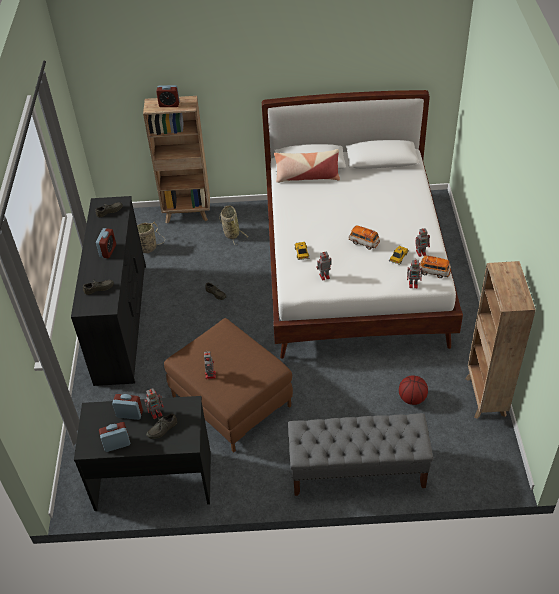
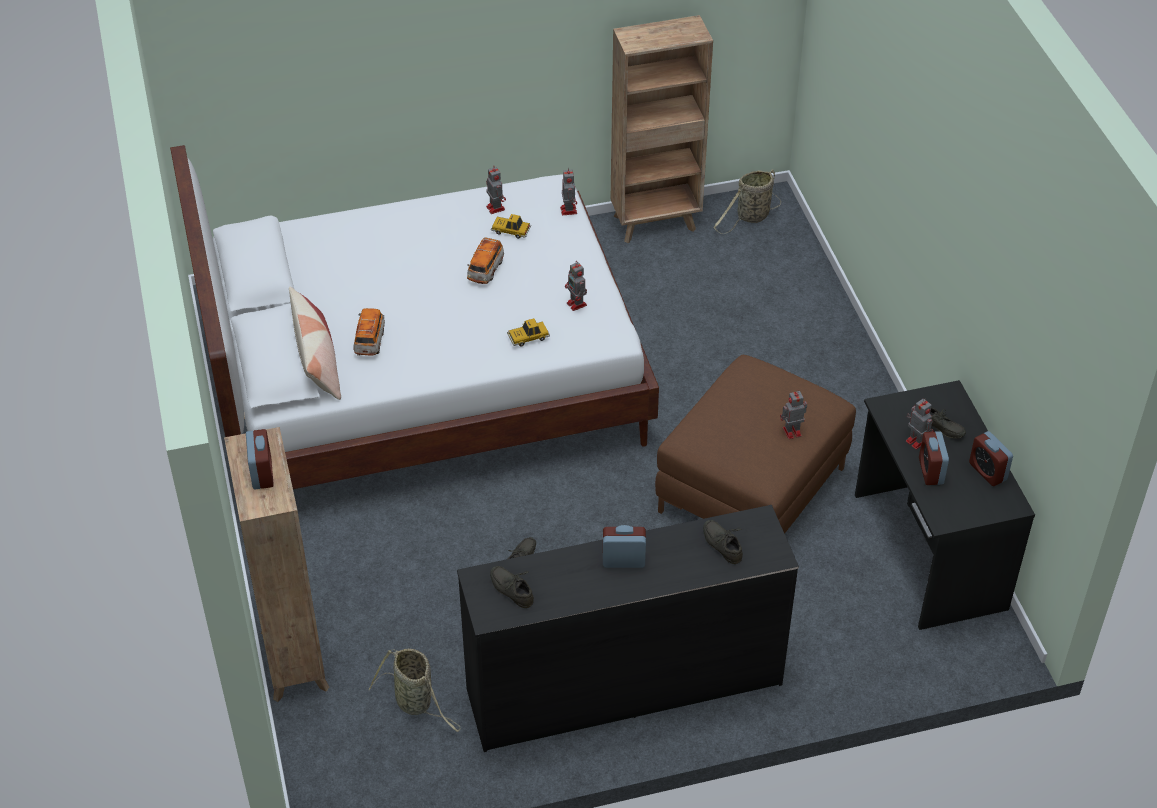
camera: 105 degrees left, 0 degrees up
(231, 233) = (347, 572): basket -> basket (751, 217)
(357, 471) = (823, 334): grey bench -> none
(412, 398) = (680, 292): basketball -> none
(434, 272) = (536, 192): toy car -> toy car (370, 341)

